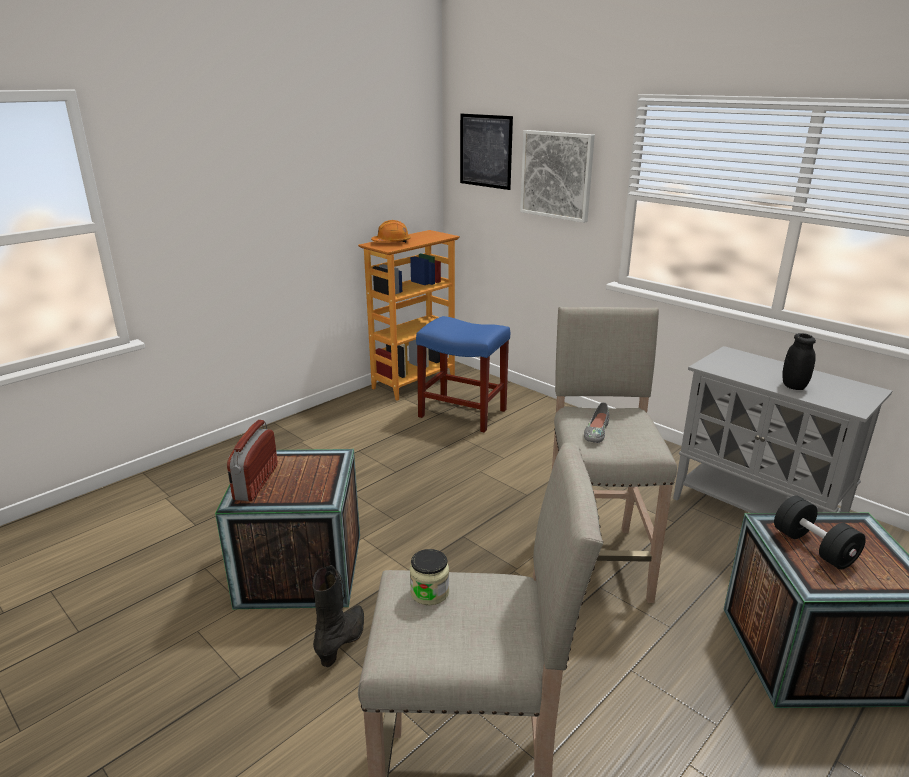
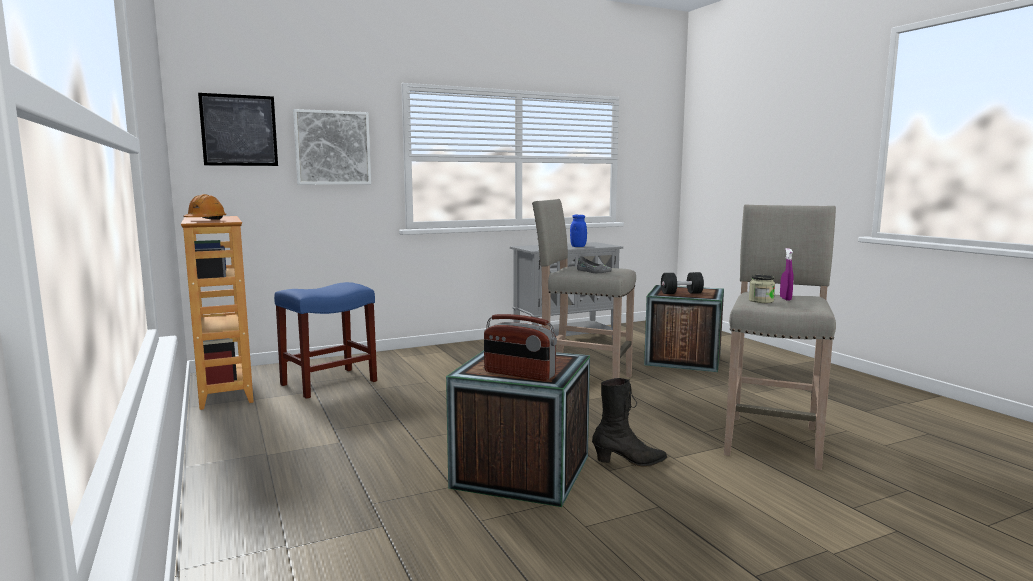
camera: 70 degrees left, 15 degrees down
(343, 642) = (629, 462): black boot -> black boot turned 135 degrees clockwise
(470, 622) = (785, 299): none -> purple spray bottle
(794, 386) = (578, 246): black jar -> blue jar

